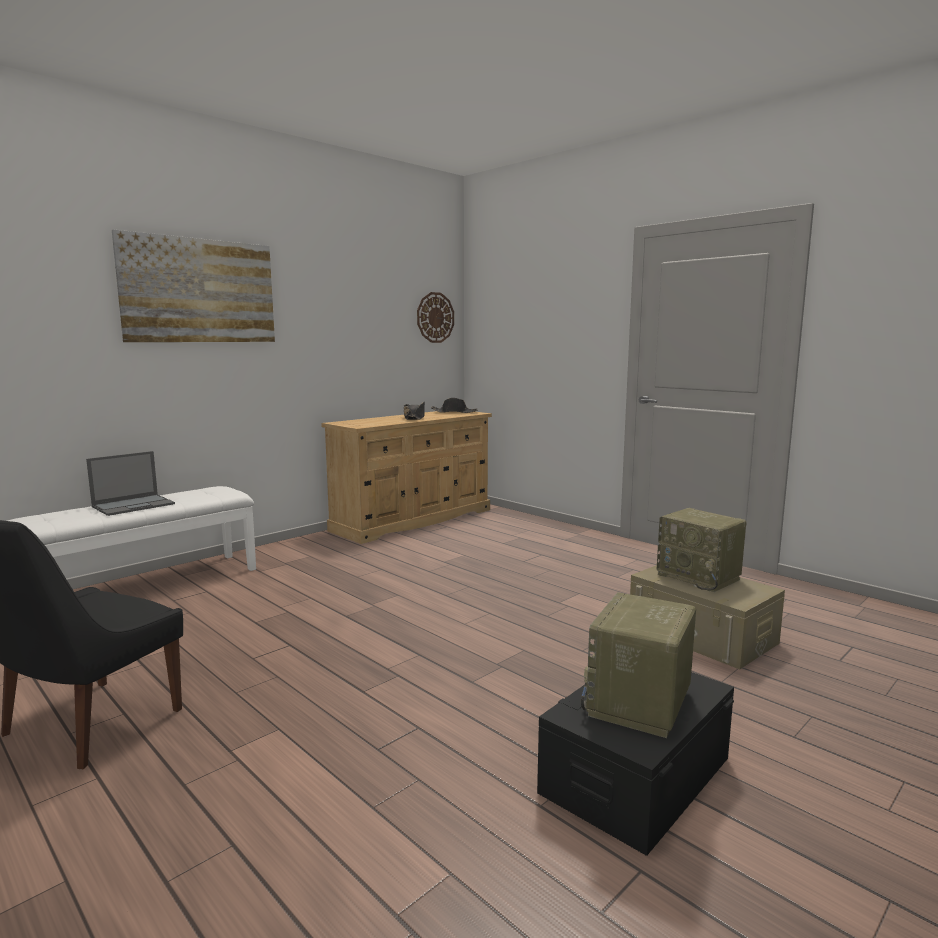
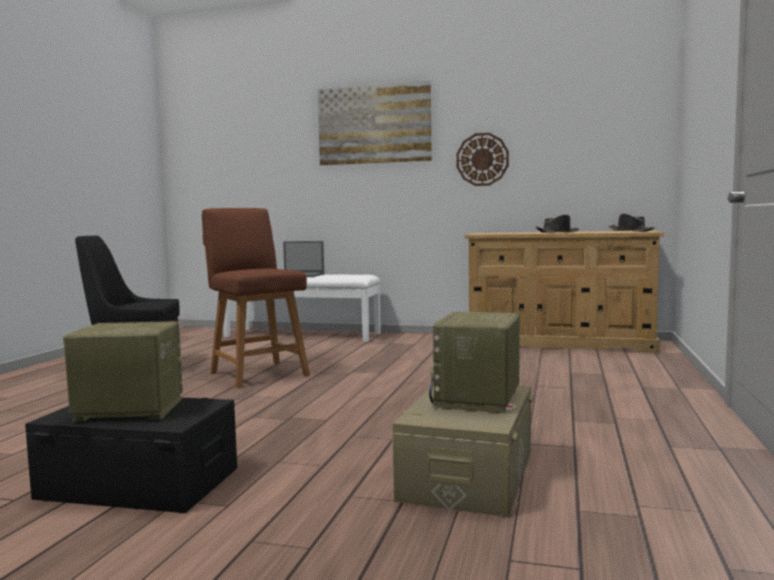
camera: 60 degrees right, 5 degrees down
(294, 647) = (257, 373): none -> brown chair
(435, 317) = (629, 125): wall clock -> wall clock (482, 159)

